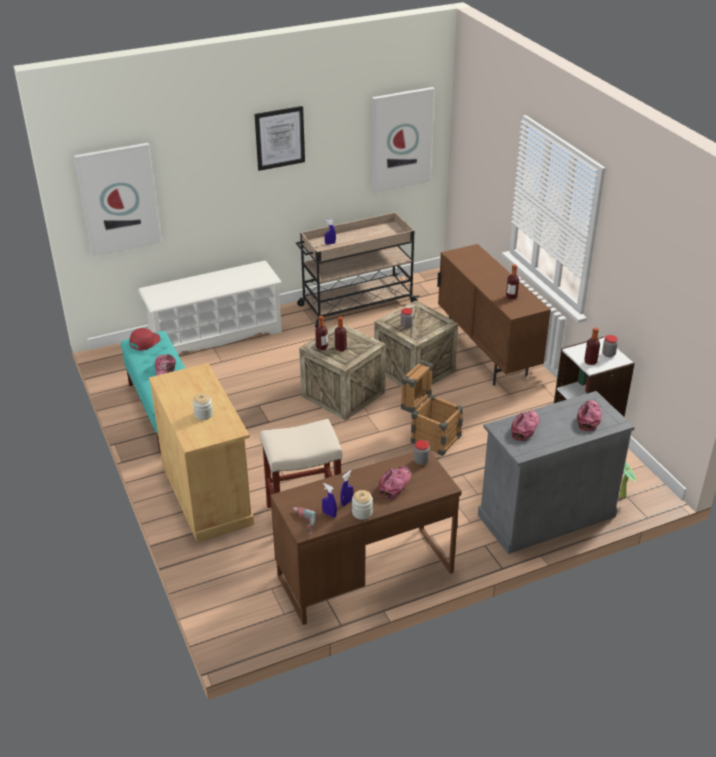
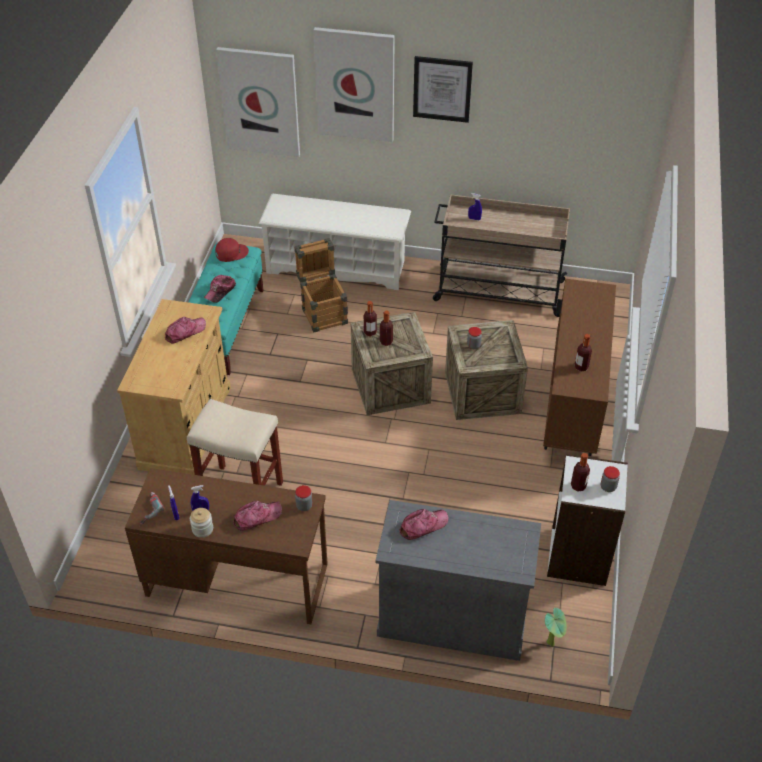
camera: 35 degrees right, 10 degrees up
(203, 414) = (166, 359): jar -> none
(400, 139) = (593, 131): picture -> picture (355, 84)
(430, 436) = (427, 473): crate -> crate (323, 312)
(588, 418) = (498, 550): cap -> cap (185, 332)

